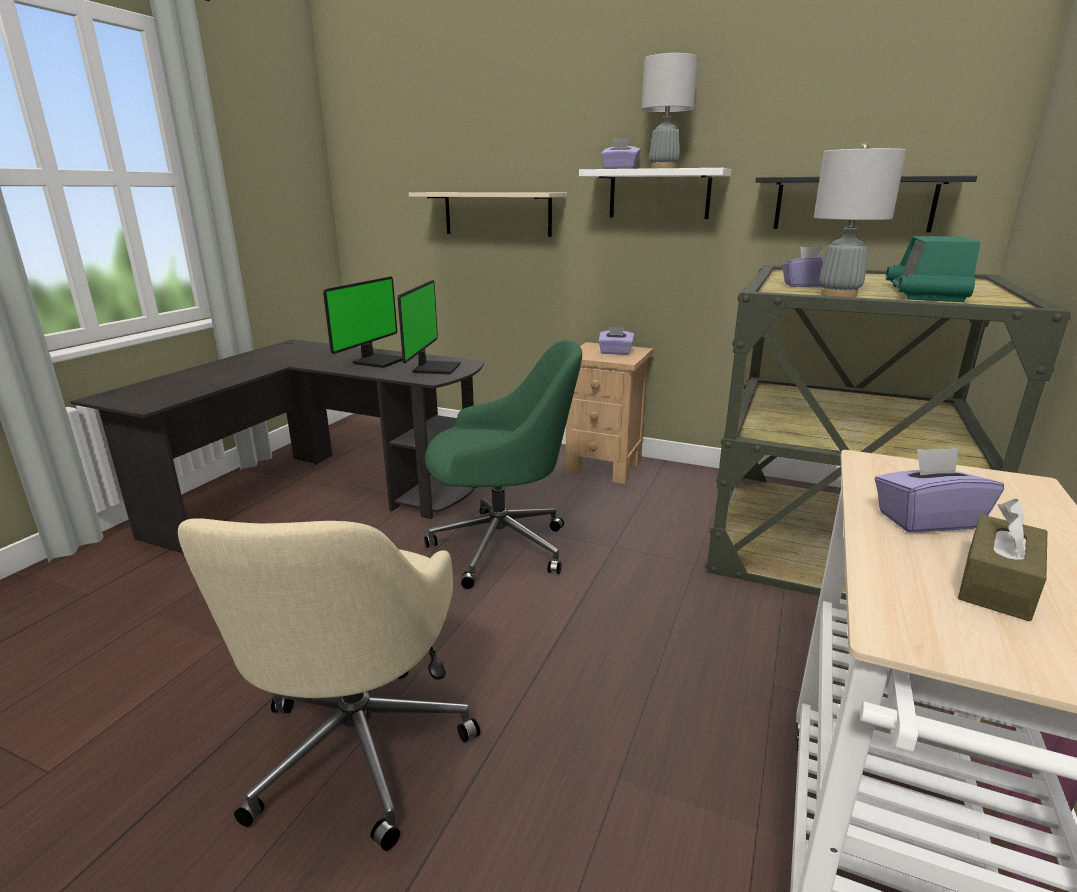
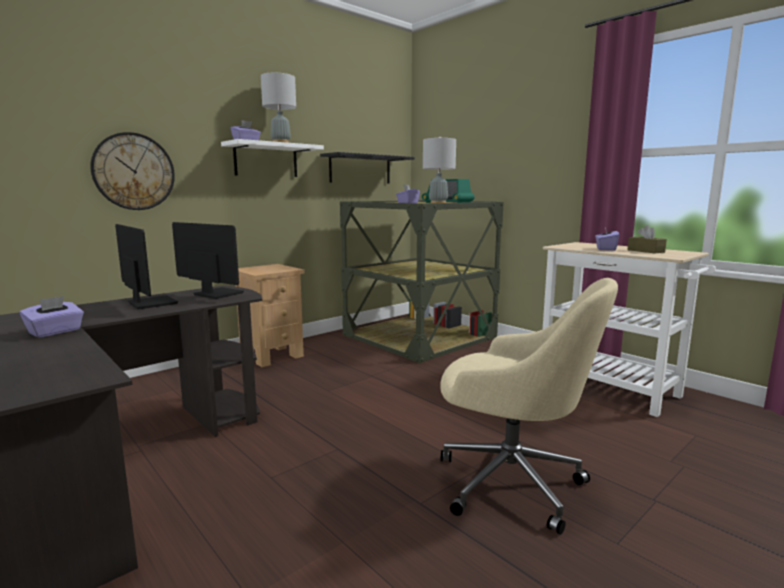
camera: 65 degrees left, 10 degrees down
(497, 214) = (134, 171): beige shelf -> wall clock
(502, 547) = (333, 405): green office chair -> none
(615, 352) = (271, 268): purple tissue box -> purple tissue box (55, 332)

